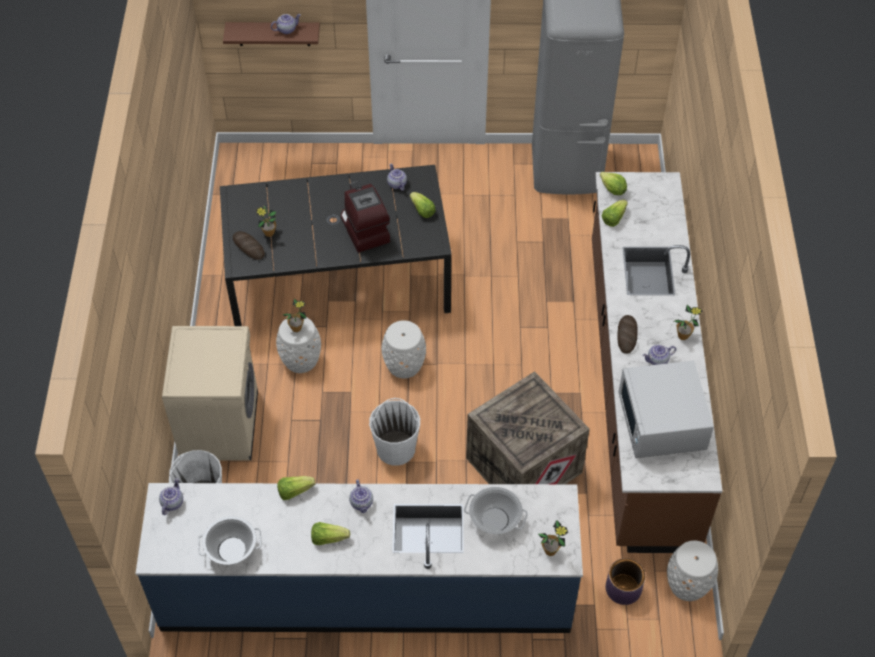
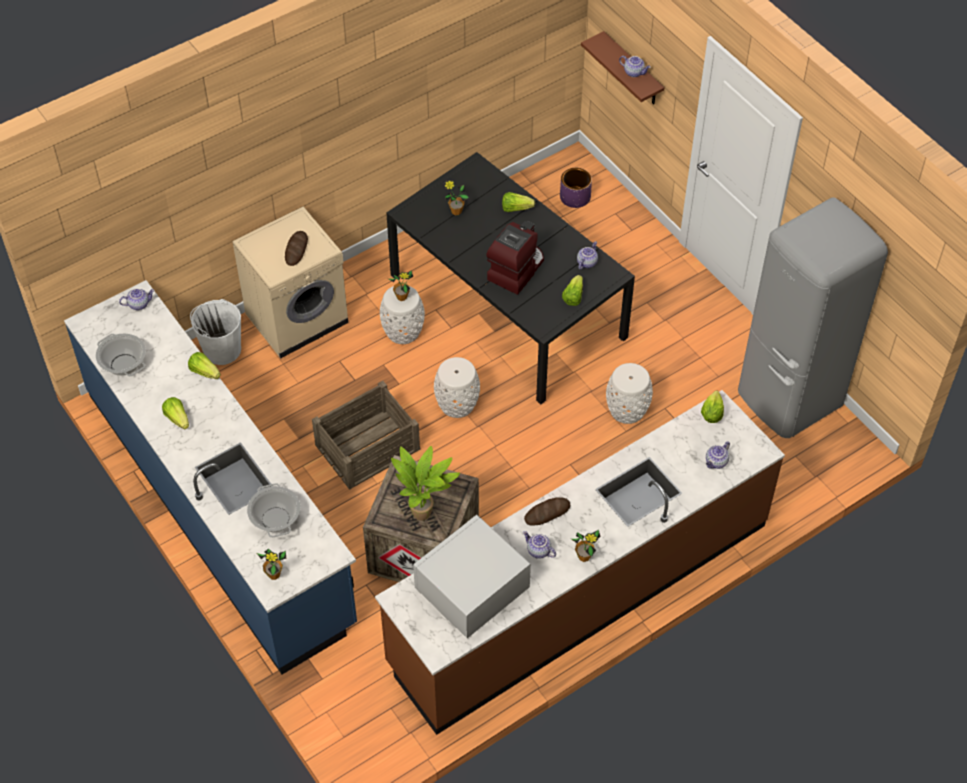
camera: 55 degrees right, 0 degrees up
(248, 247) = (430, 207): bread -> bread (296, 250)
(362, 503) = (225, 421): teapot -> teapot (716, 462)
(396, 448) = (368, 447): white bucket -> crate
(541, 424) = (424, 513): none -> potted plant
(613, 218) = (677, 432): lettuce -> lettuce (516, 208)
(623, 589) = (354, 693): purple planter -> purple planter (574, 197)
(688, 584) = (396, 742): white stool -> white stool (627, 410)

